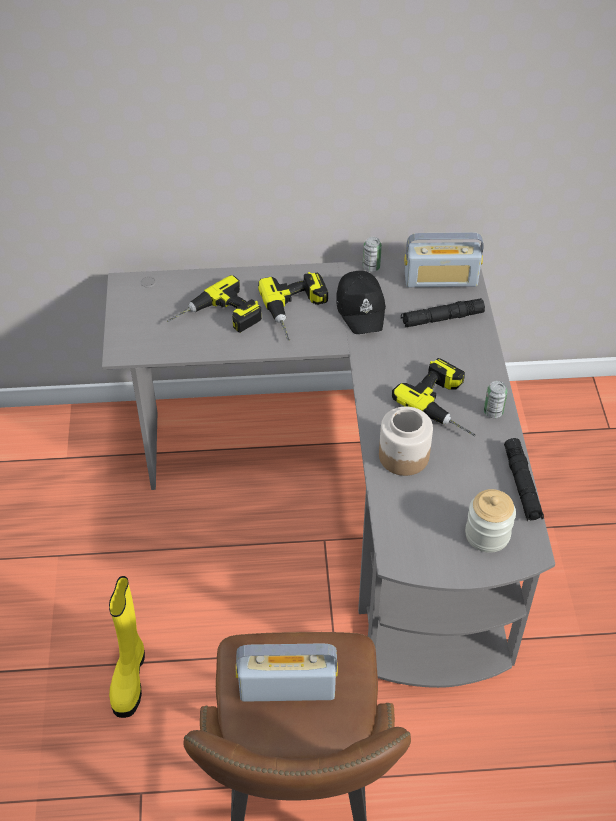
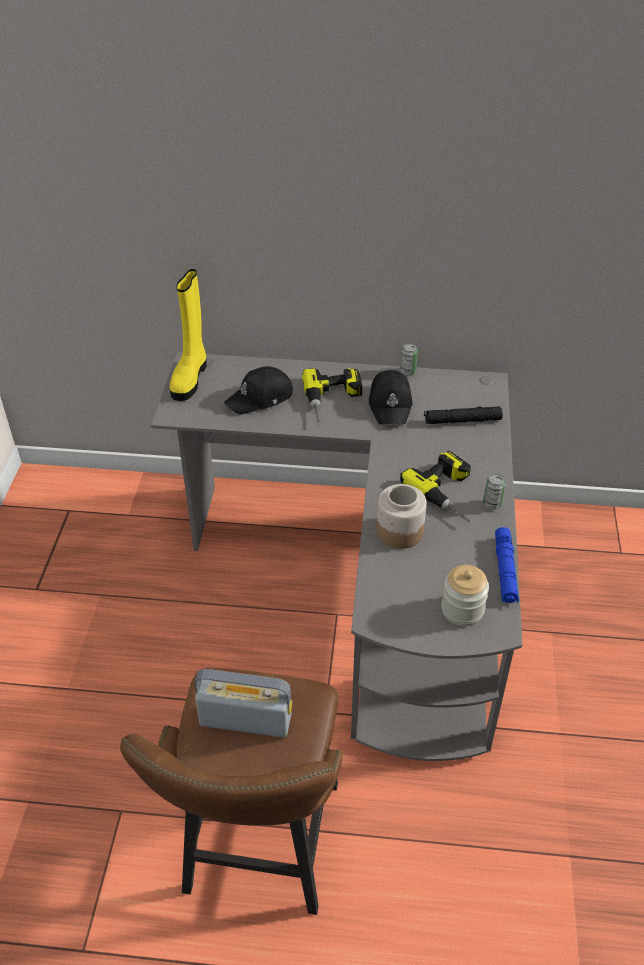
camera: 10 degrees right, 5 degrees down
(129, 677) = (136, 707): yellow boot -> yellow boot (190, 378)
(217, 319) = (260, 398): power drill -> black cap
(441, 279) = (468, 388): radio -> none
(522, 485) = (505, 570): black flashlight -> blue flashlight

